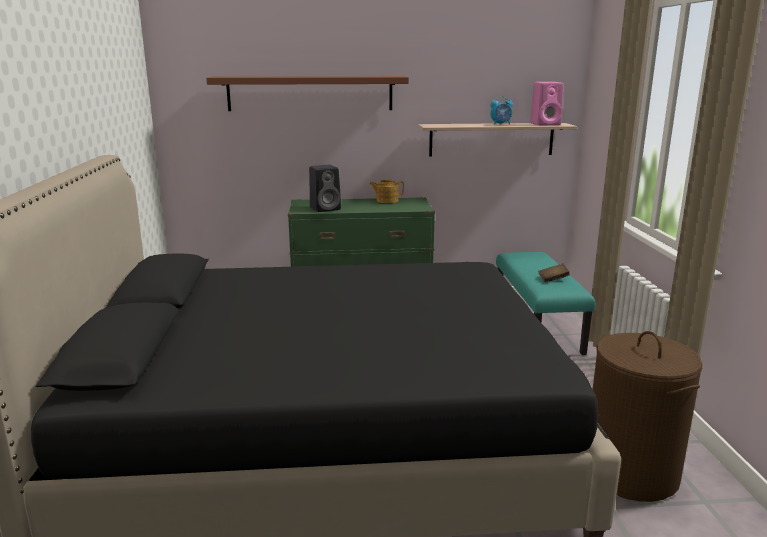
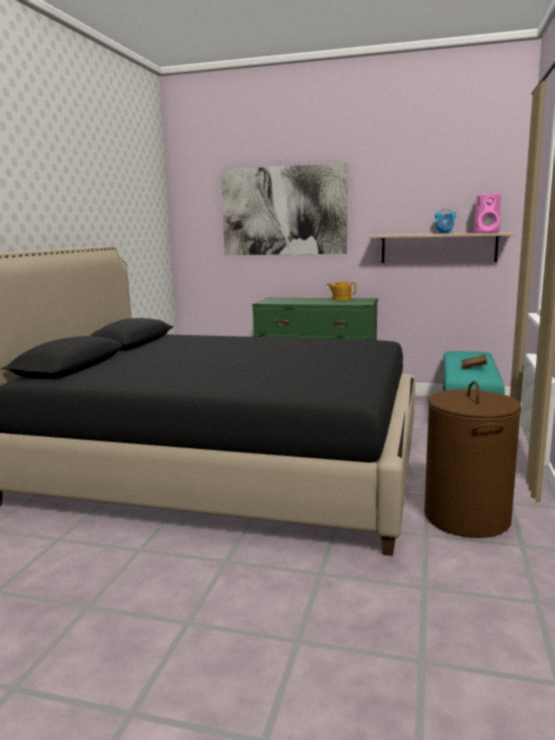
camera: 20 degrees right, 5 degrees down
(310, 93) = (284, 211): brown shelf -> picture
(326, 208) = (285, 301): black speaker -> none

